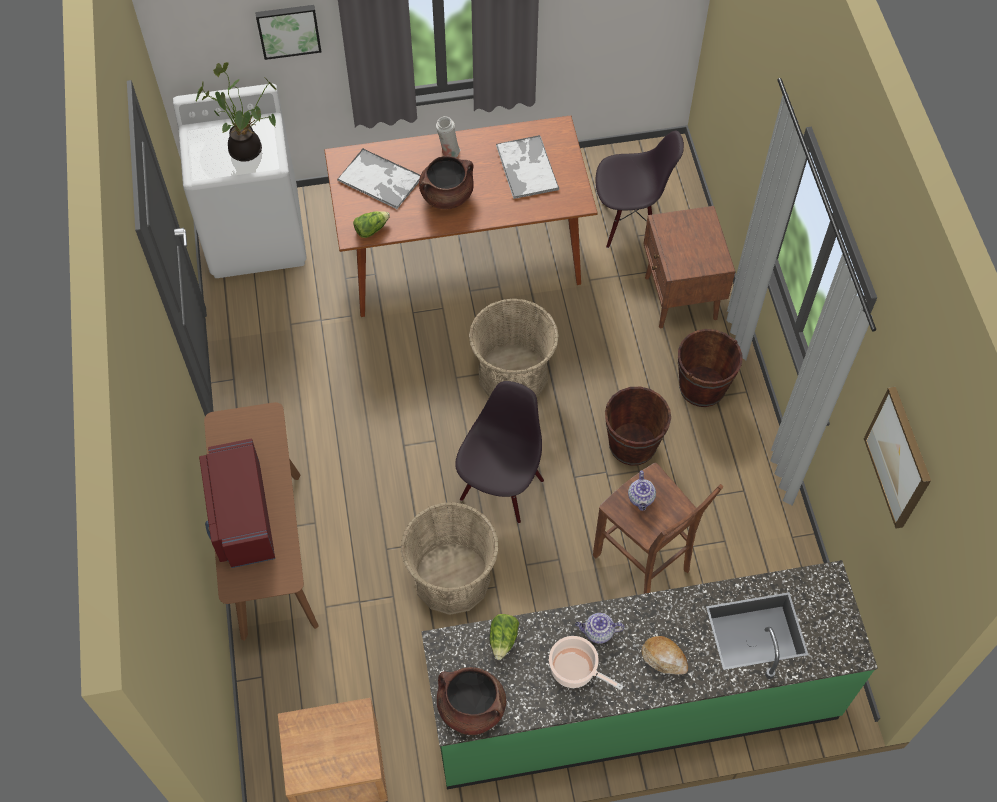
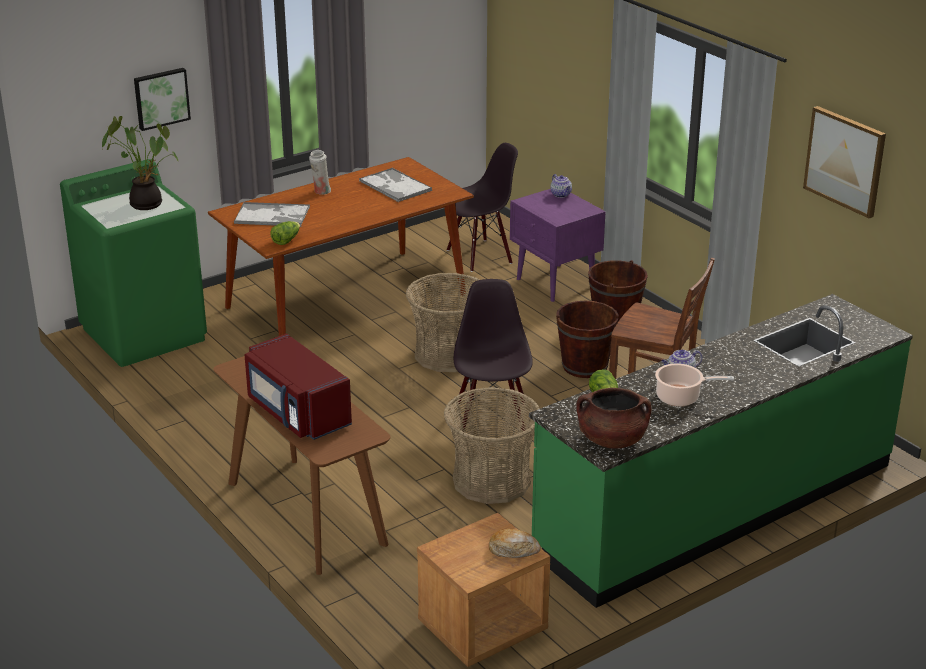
camera: 25 degrees left, 30 degrees down
(256, 235) = (144, 334): white washing machine -> green washing machine
(447, 195) = (338, 211): brown cooking pot -> none
(641, 498) = (642, 321): teapot -> teapot (561, 195)
(664, 658) = (746, 373): bread -> bread (513, 550)
(680, 299) = (555, 283): brown nightstand -> purple nightstand

